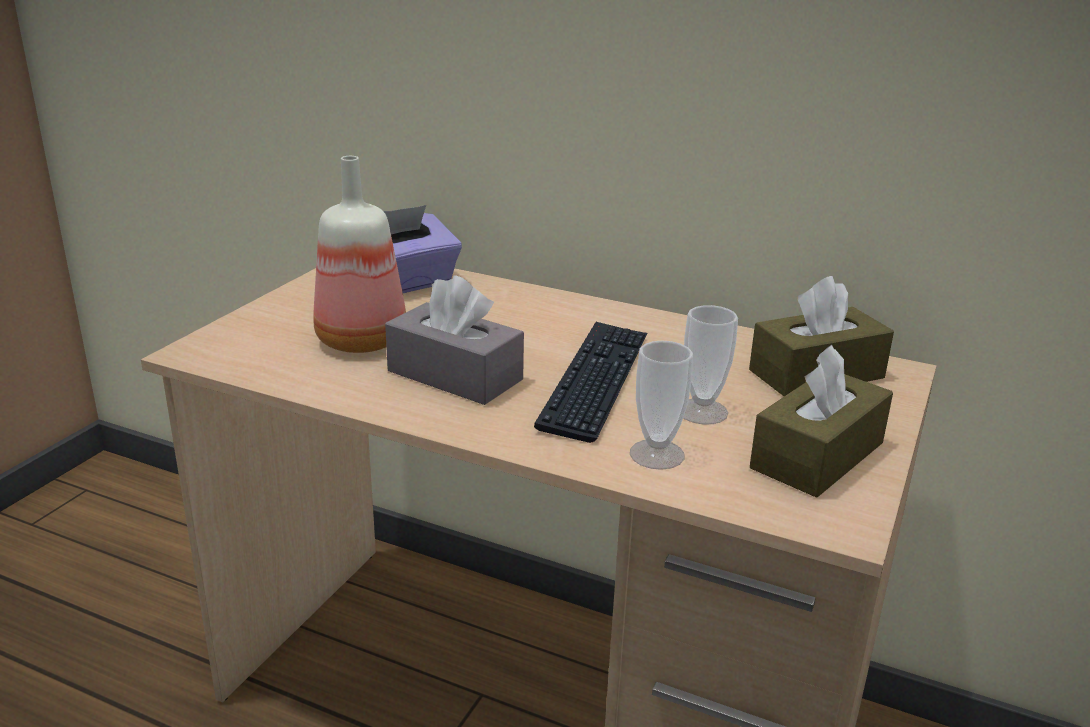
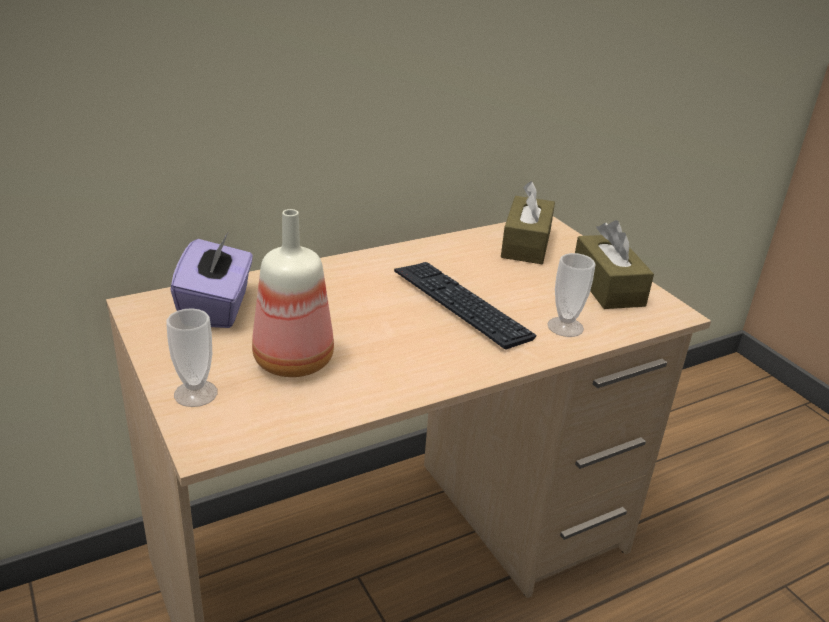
camera: 55 degrees left, 5 degrees up
(455, 375) = (396, 347): grey tissue box -> none
(702, 411) = (532, 292): cup -> cup (195, 393)

